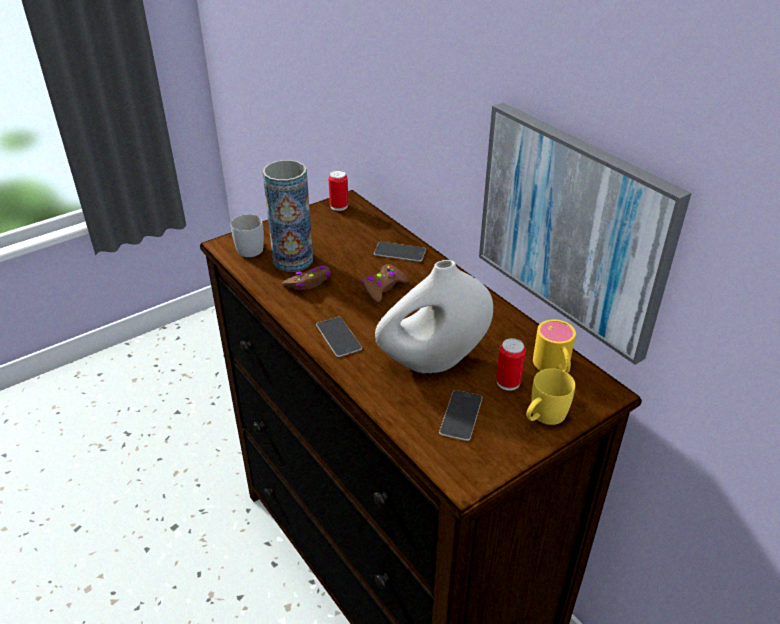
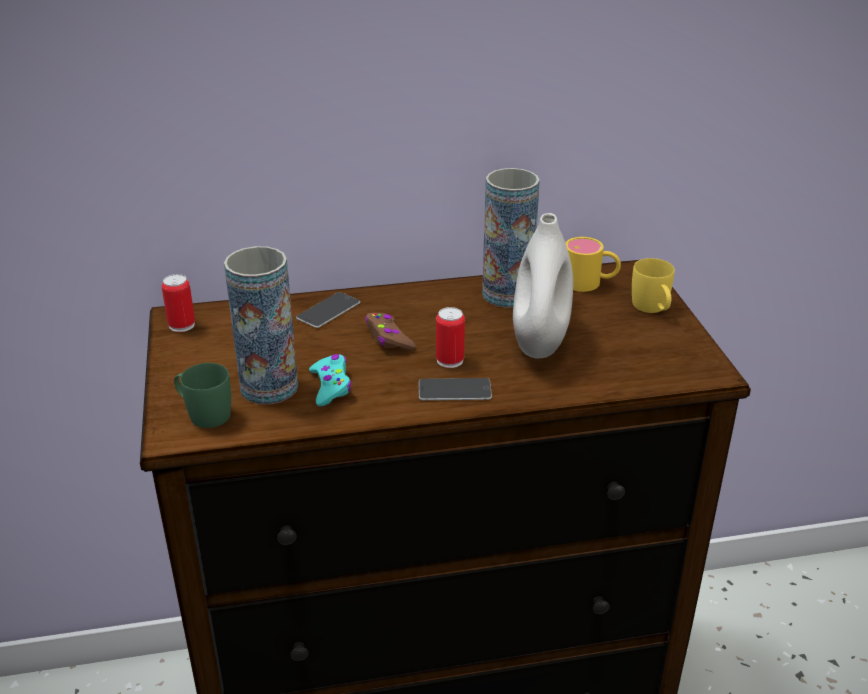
camera: 65 degrees left, 5 degrees down
(251, 247) = (203, 413): white mug -> green mug
(309, 283) = (331, 386): brown game controller -> turquoise game controller
(461, 415) = (627, 349): phone -> none
(492, 326) = (507, 294): none -> vase
(508, 382) = (596, 311): can -> can (450, 360)
(572, 228) = (534, 150): picture -> none

